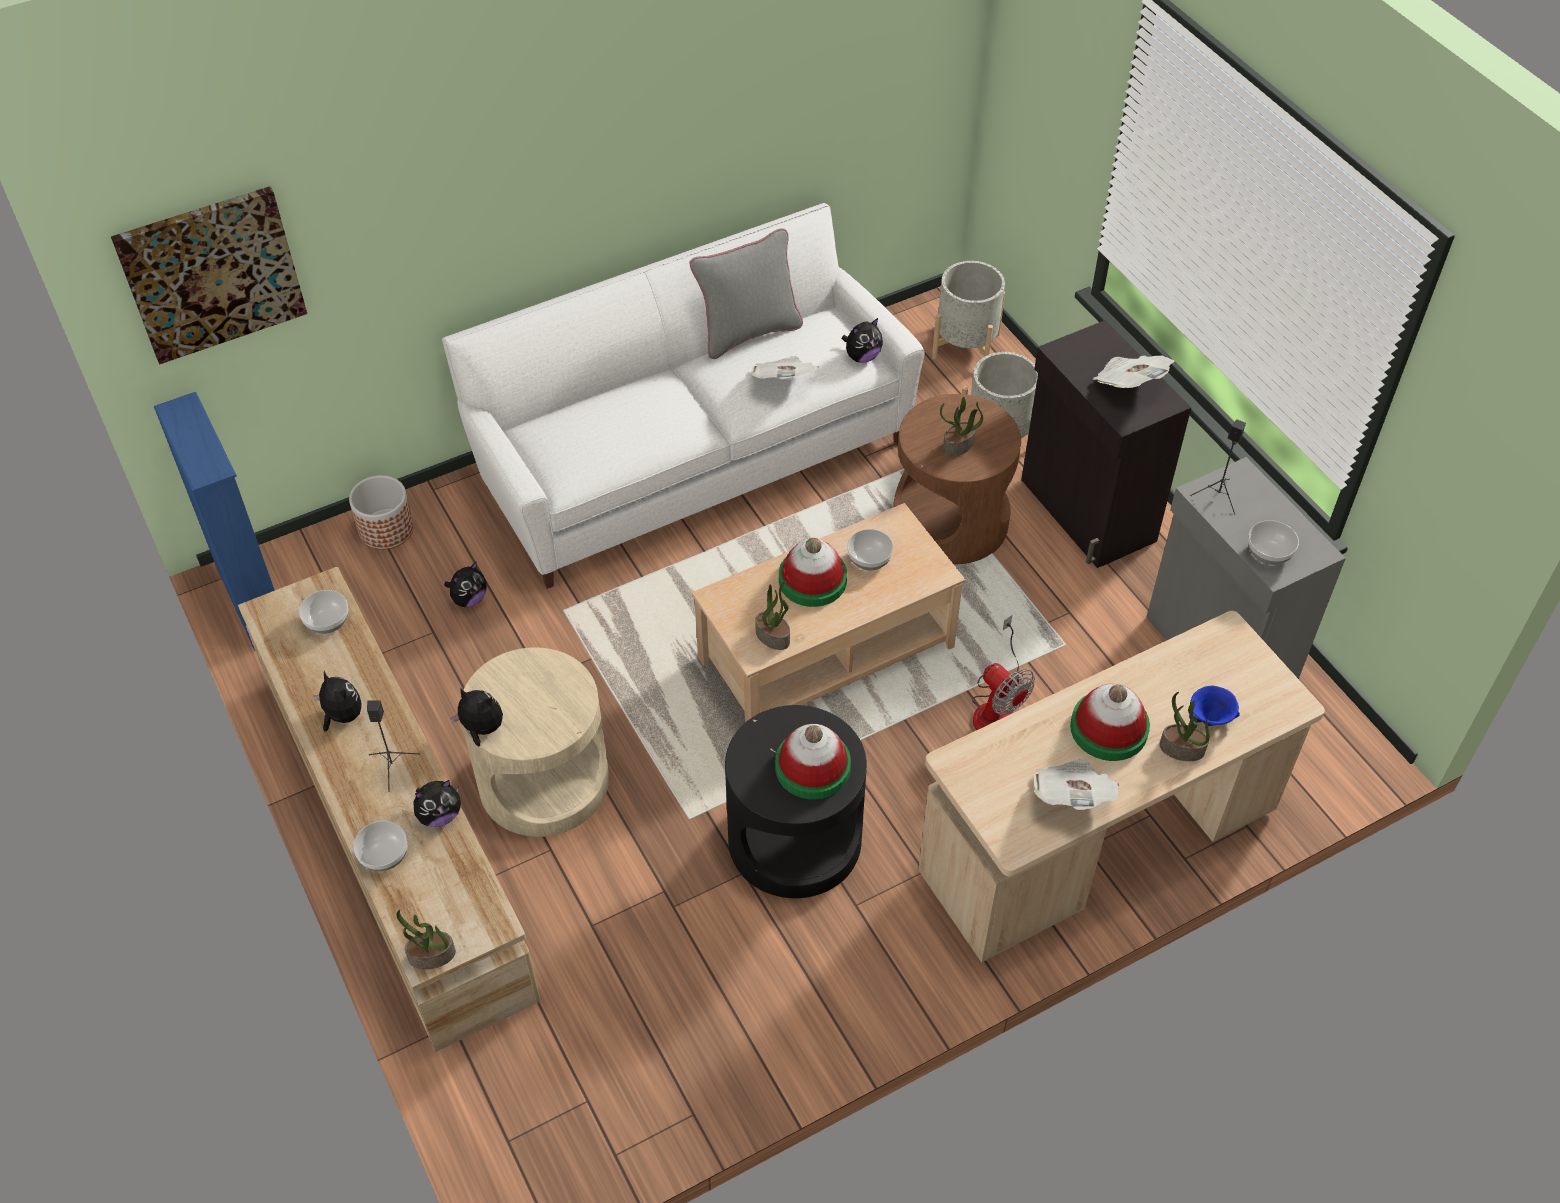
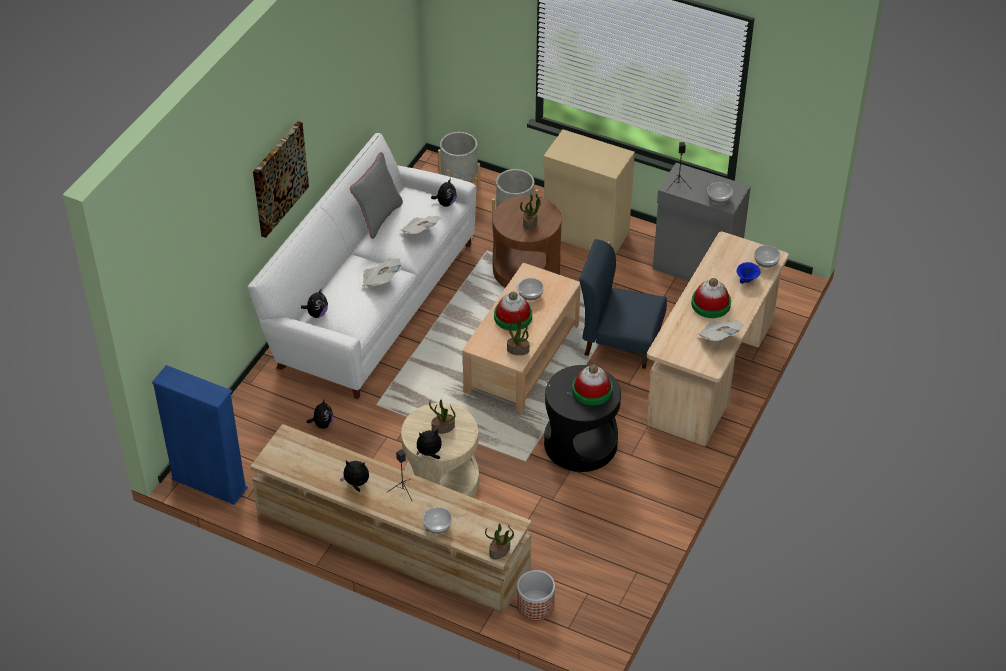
camera: 35 degrees left, 5 degrees down
(212, 273) = (167, 291): picture -> picture (279, 178)
(328, 621) = (305, 449): bowl -> bowl (766, 262)
(386, 529) = (244, 414): planter -> planter (535, 605)
(439, 815) = (446, 497): plush toy -> plush toy (317, 313)
(996, 708) = (620, 341): fan -> blue chair
(1086, 512) = (586, 234): black cabinet -> beige cabinet
(1129, 384) = (599, 153): newspaper -> newspaper (381, 280)
(1181, 749) = (745, 297): potted plant -> potted plant (443, 428)

